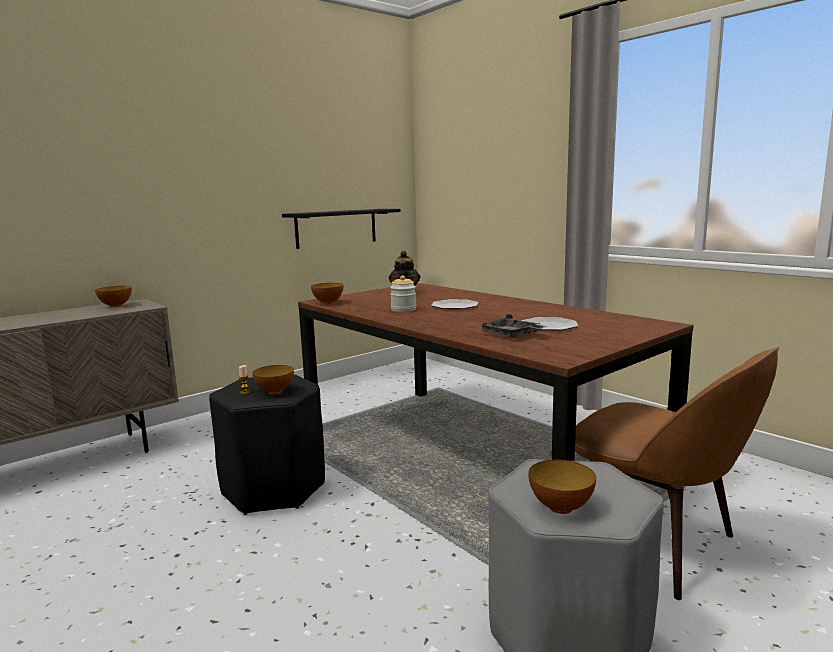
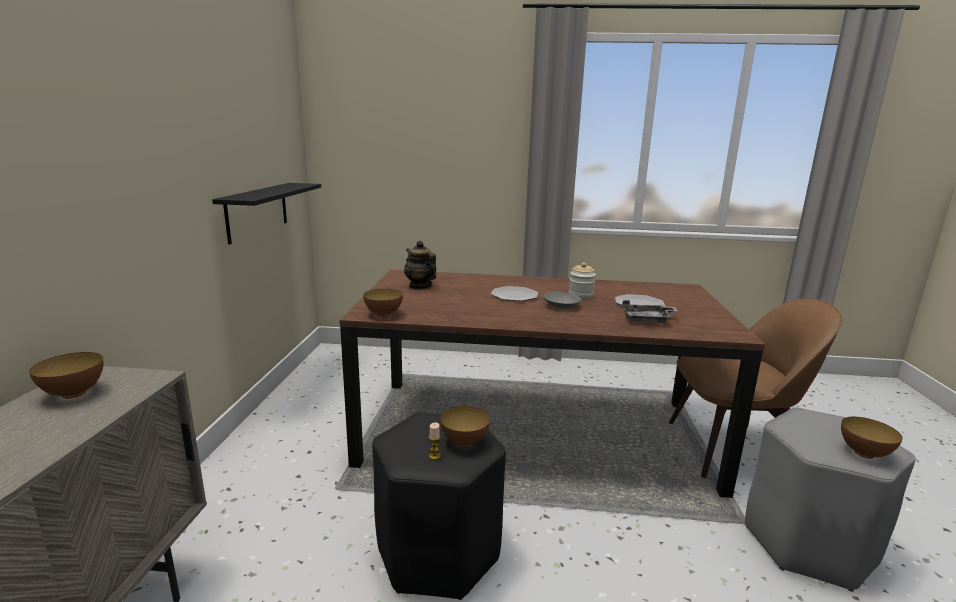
camera: 45 degrees left, 5 degrees up
(403, 309) = (486, 309): jar -> jar (581, 295)
(468, 317) = (562, 306): none -> grey bowl

